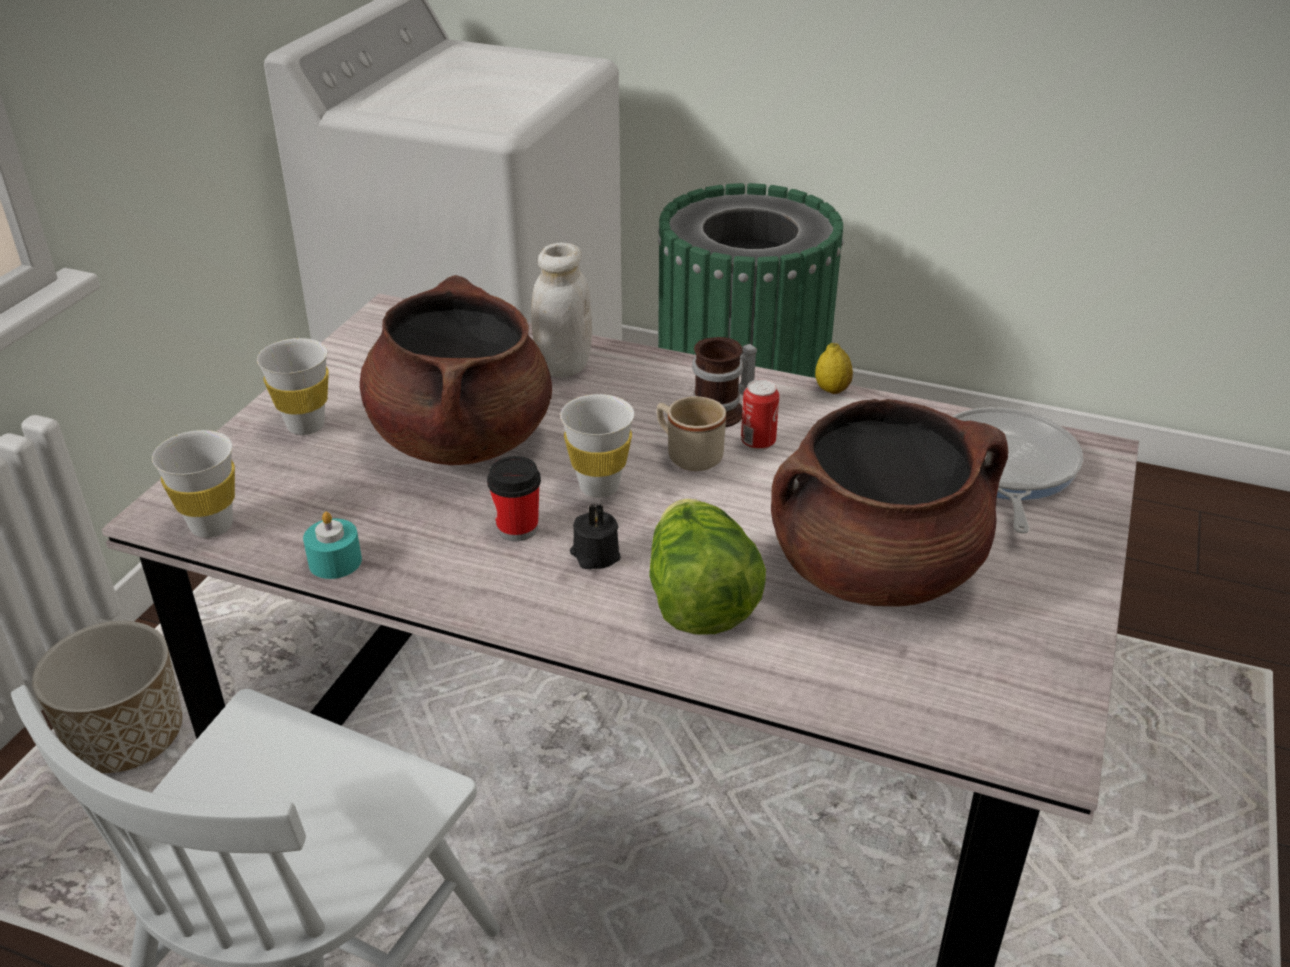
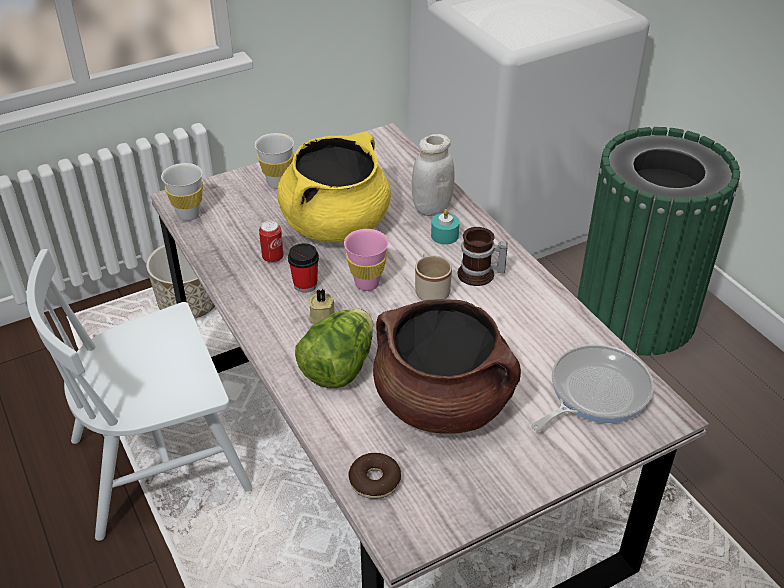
camera: 40 degrees right, 5 degrees up
(335, 561) = (215, 258): turquoise candle -> turquoise candle (444, 235)
(462, 439) = (336, 224): brown cooking pot -> yellow cooking pot
(595, 555) = (322, 317): black candle -> beige candle
(599, 487) = (367, 283): white cup -> pink cup
(758, 443) = (475, 302): can -> can (273, 258)
(832, 390) = (558, 293): lemon -> none
(924, 705) = (374, 481): none -> donut

